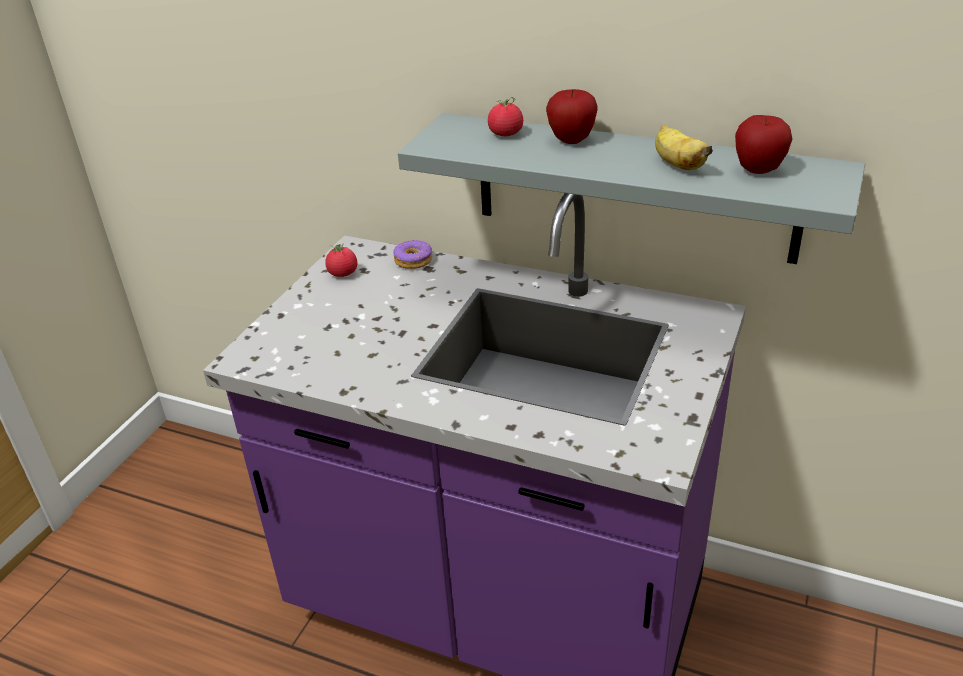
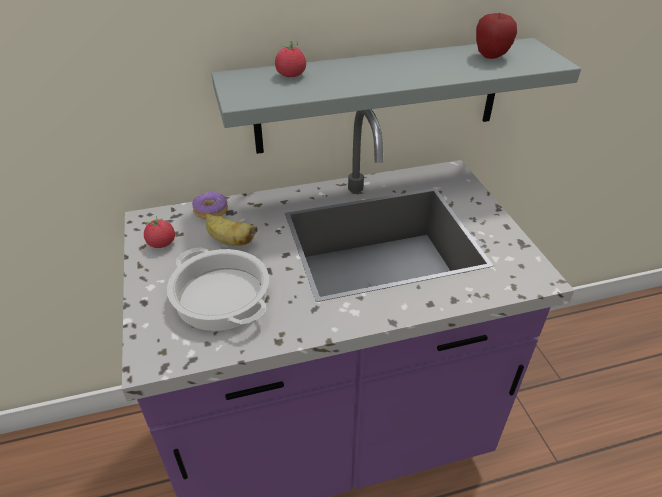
camera: 40 degrees left, 5 degrees up
(339, 336) = (220, 297): none -> cooking pot
(571, 140) = (346, 67): apple -> none
(677, 164) = (440, 65): banana -> banana (229, 240)

